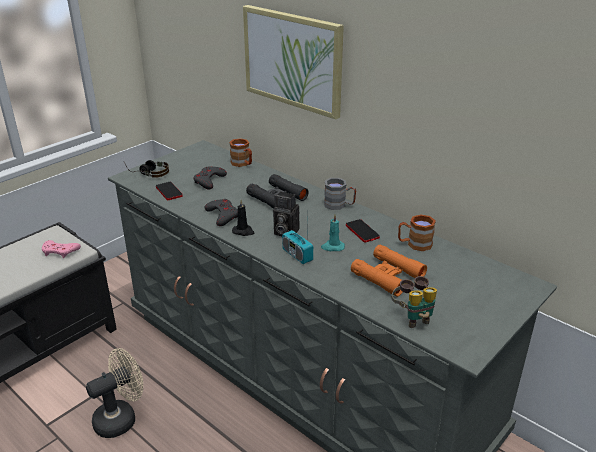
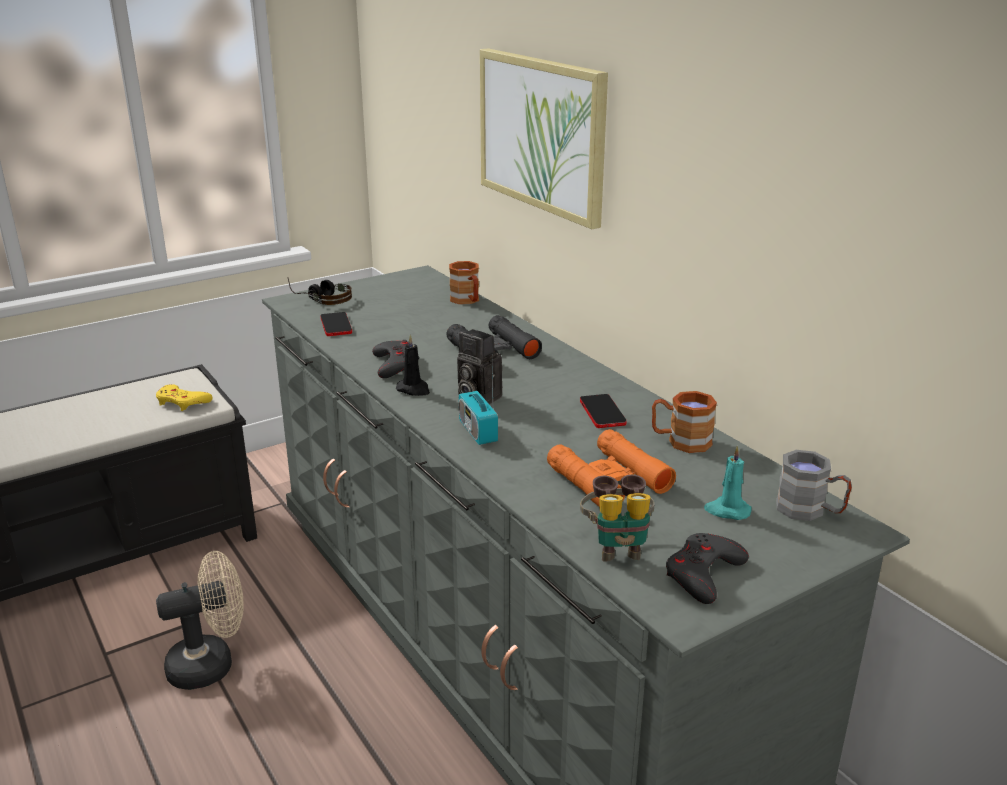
camera: 15 degrees right, 5 degrees down
(60, 251) = (182, 402): pink game controller -> yellow game controller
(209, 181) = (403, 317): grey game controller -> grey game controller (703, 573)
(332, 247) = (540, 428): turquoise candle -> turquoise candle (727, 510)
(339, 205) = (586, 372): grey mug -> grey mug (810, 511)

